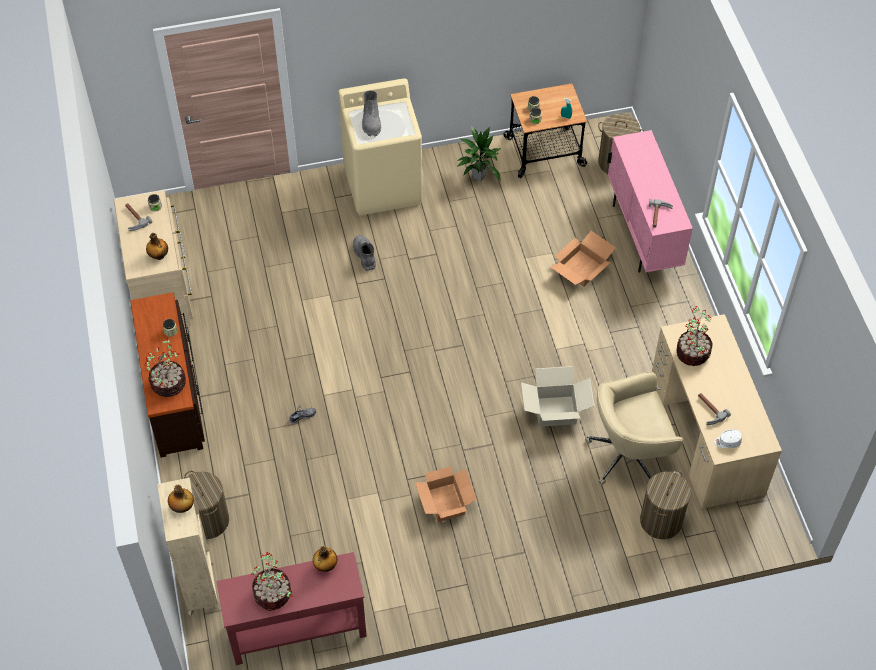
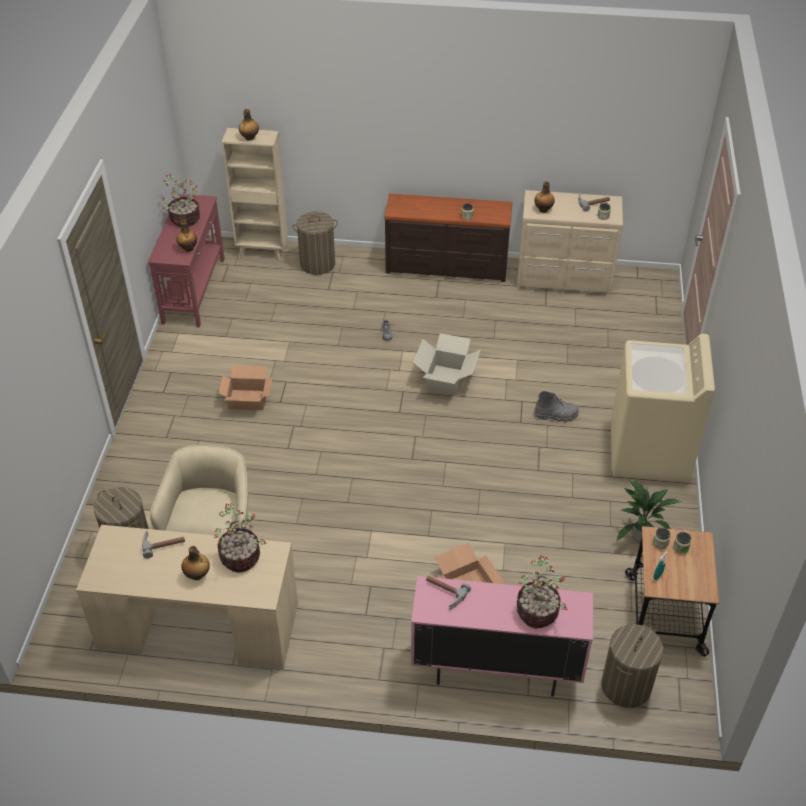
camera: 110 degrees right, 10 degrees down
(169, 383) = (413, 207): potted plant -> potted plant (538, 612)
(371, 122) = (661, 360): grey boot -> none
(555, 411) = (296, 506): cardboard box -> cardboard box (445, 380)
(724, 374) = (197, 575): none -> bottle
(727, 442) = (118, 545): white cap -> none

